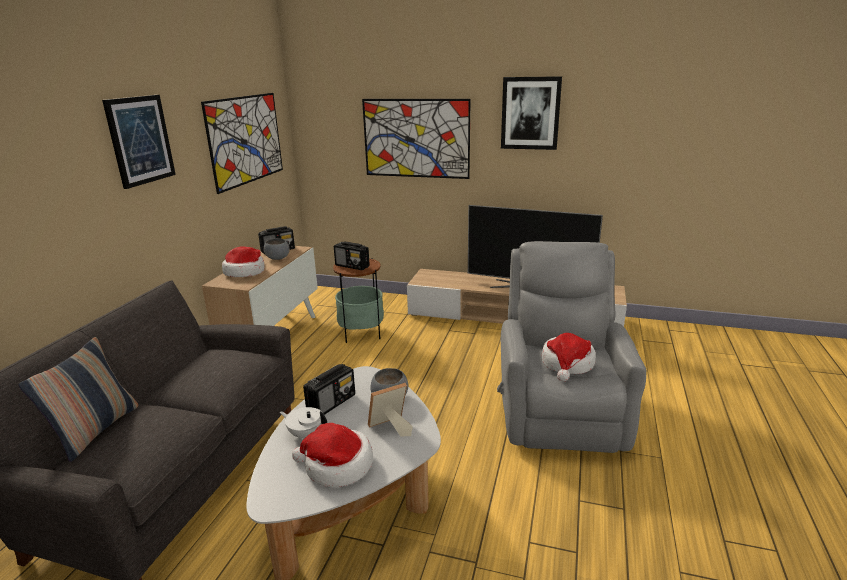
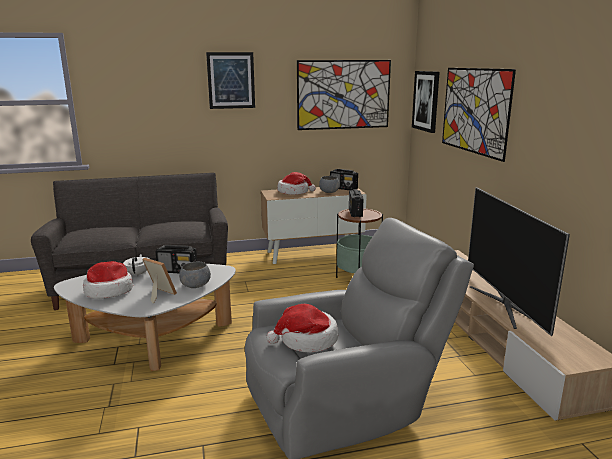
camera: 60 degrees right, 5 degrees down
(95, 430) = (102, 225): pillow -> none
(530, 113) = (562, 89): picture -> picture (426, 101)

